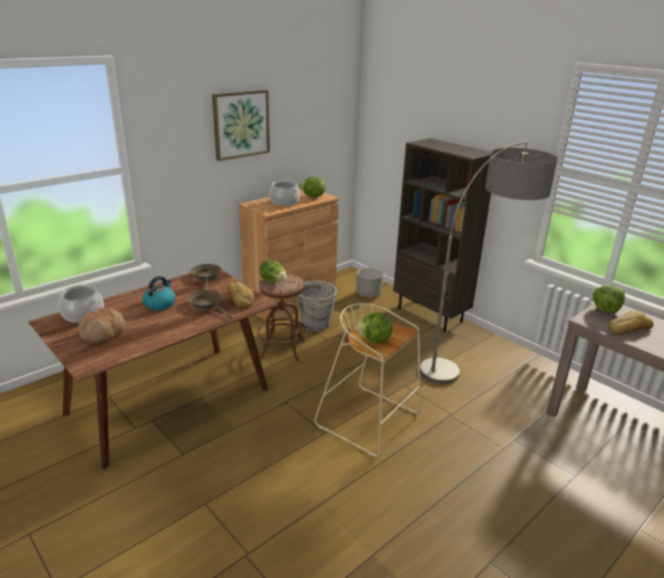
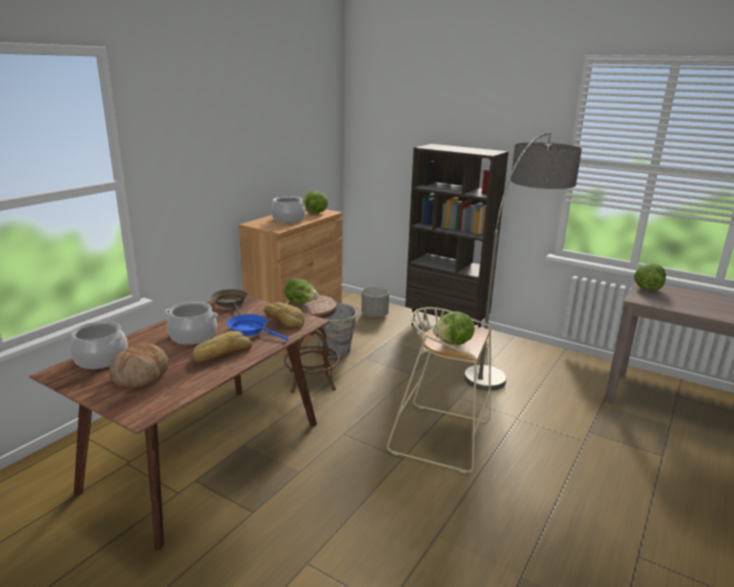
camera: 15 degrees left, 5 degrees down
(160, 304) = (192, 336): kettle -> cooking pot
(207, 304) = (250, 330): brown frying pan -> blue frying pan
(241, 124) = (238, 134): picture -> none
(627, 328) = (678, 301): bread -> bread (221, 353)

